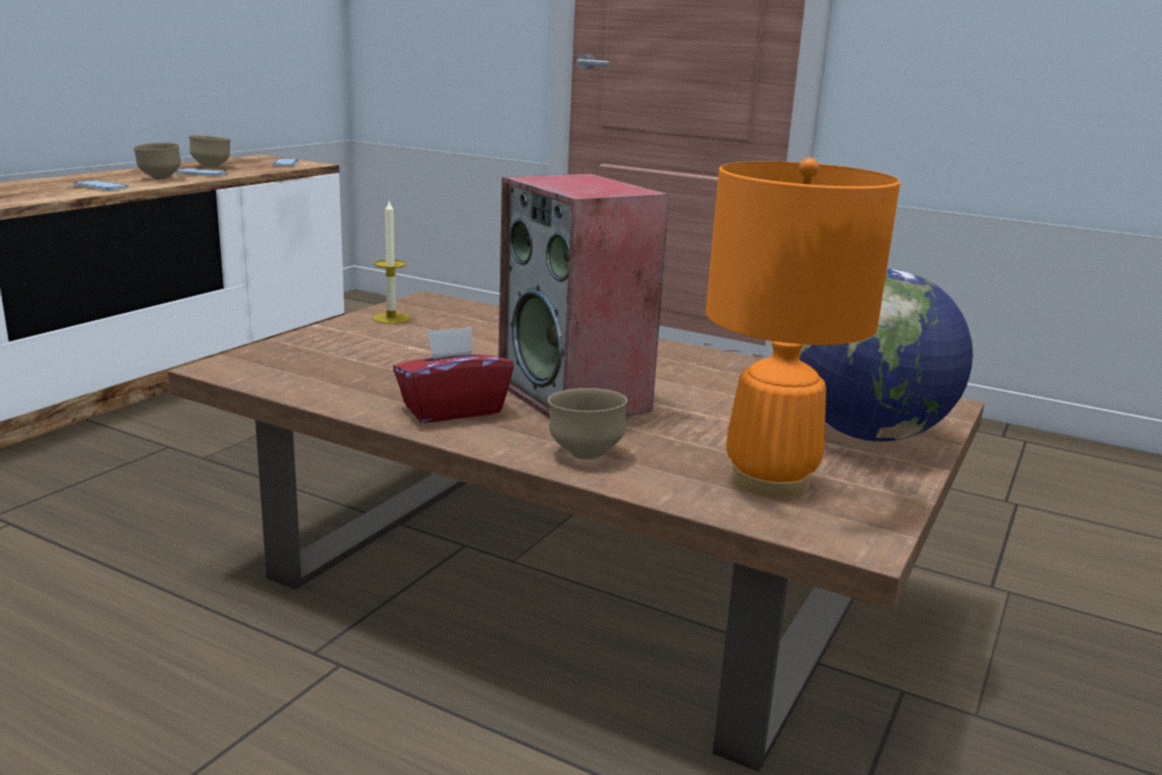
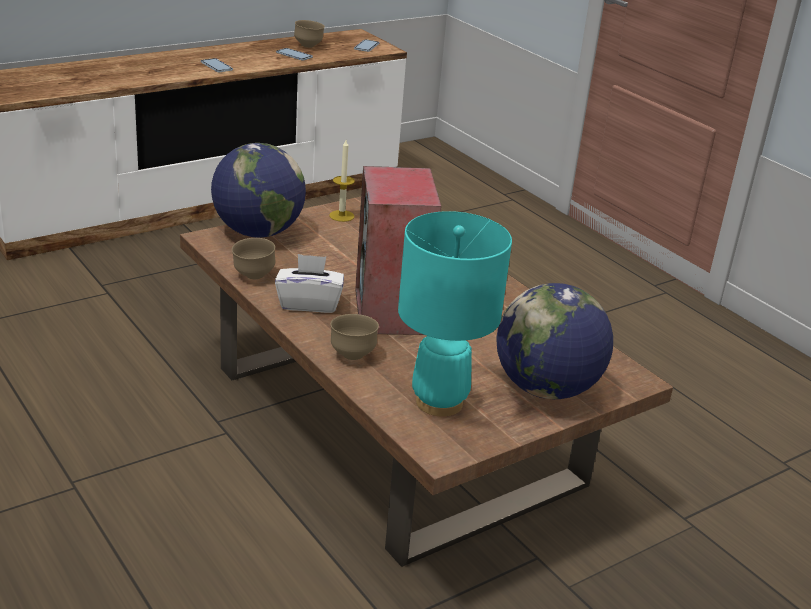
camera: 25 degrees right, 10 degrees up
(159, 178) = (261, 59): brown bowl -> brown bowl (253, 276)
(291, 350) = (258, 232): none -> globe
(452, 410) = (309, 303): red tissue box -> white tissue box
(770, 481) = (439, 402): orange table lamp -> turquoise table lamp

